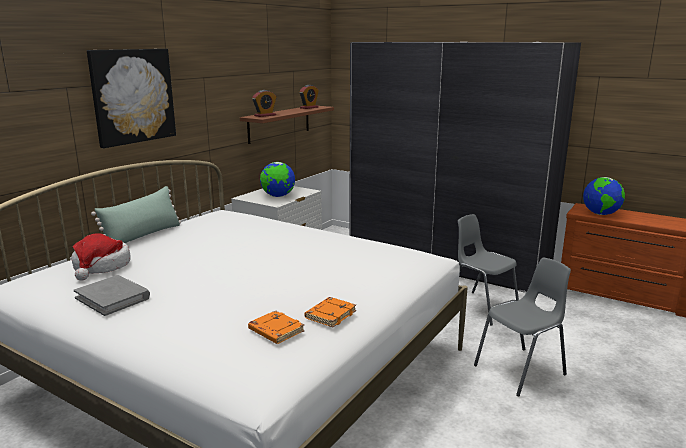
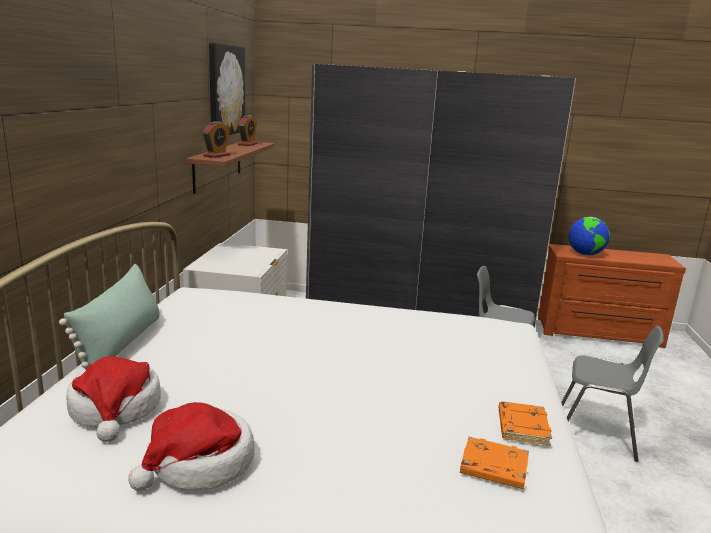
camera: 25 degrees left, 0 degrees up
(113, 298) = (200, 464): grey book -> hat
(133, 96) = (83, 130): picture -> picture (225, 90)
(278, 196) = (243, 261): globe -> none
(521, 370) = (596, 435): grey chair -> grey chair turned 75 degrees clockwise

